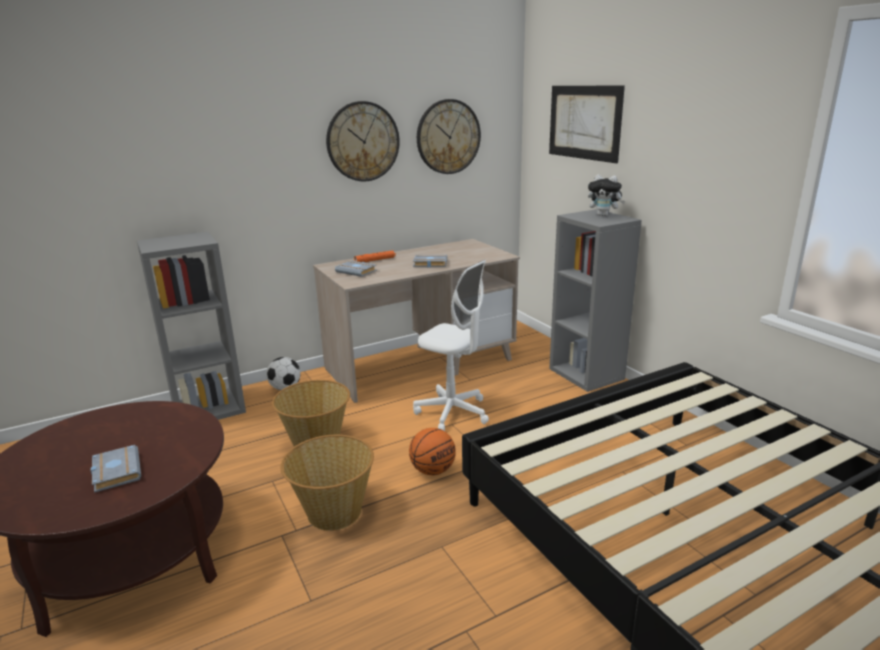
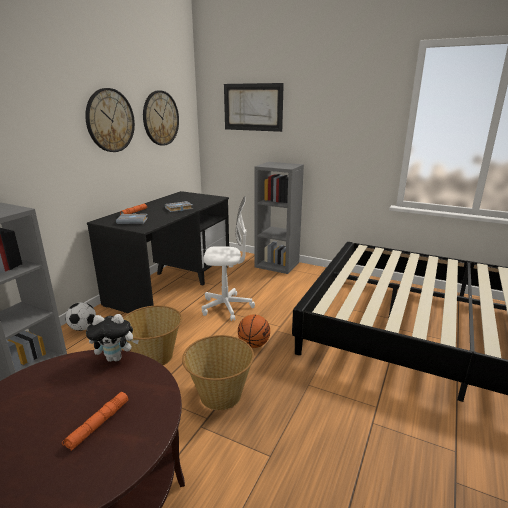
camera: 35 degrees left, 0 degrees up
(115, 472) = (98, 424): grey book -> orange flashlight
(421, 363) = (172, 284): beige desk -> black desk
(604, 215) = (281, 164): plush toy -> plush toy (116, 358)

